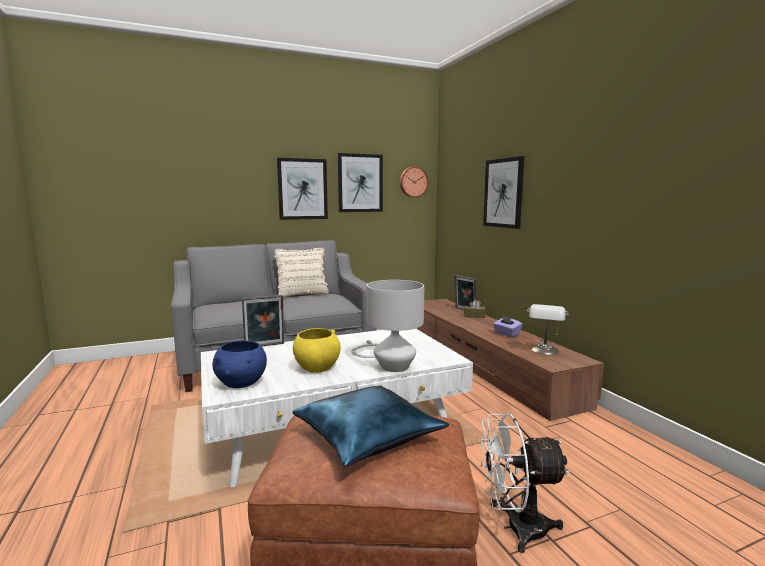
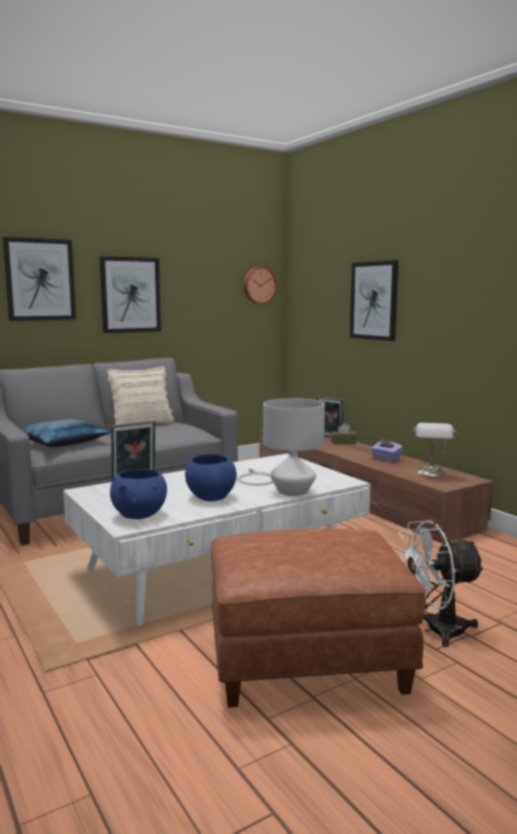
camera: 10 degrees left, 0 degrees up
(317, 368) = (210, 497): yellow bowl -> blue bowl
(360, 183) = (198, 287): picture -> picture (40, 279)
(368, 435) = (306, 544): blue pillow -> blue pillow (64, 442)

